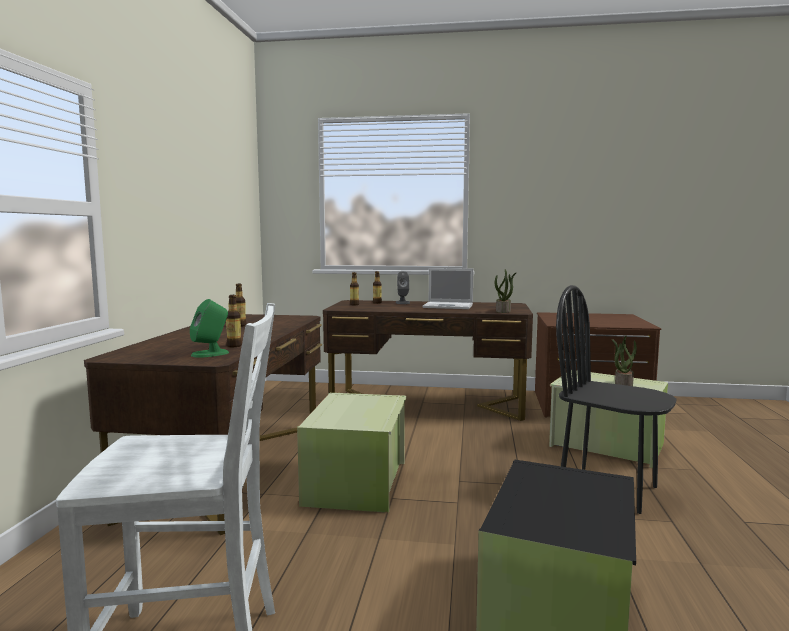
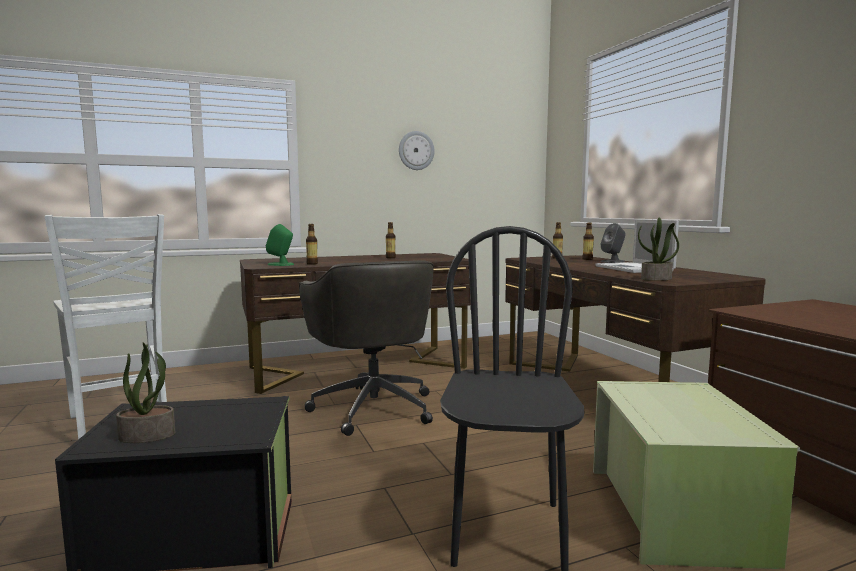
camera: 60 degrees right, 0 degrees up
(190, 193) = (416, 150): none -> wall clock
(358, 482) = (373, 407): green storage box -> grey office chair
(623, 384) = (695, 417): potted plant -> potted plant (148, 435)

